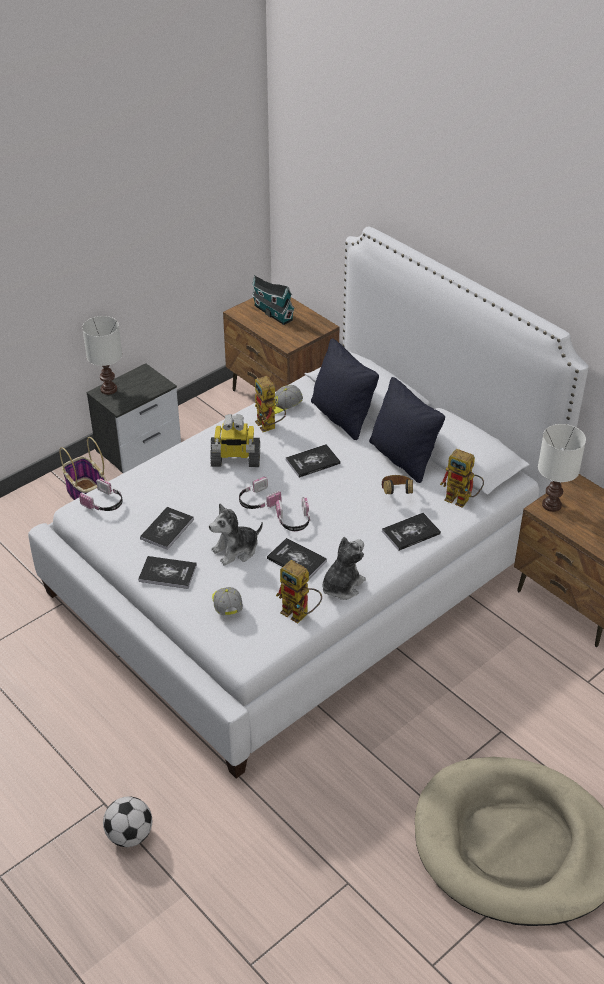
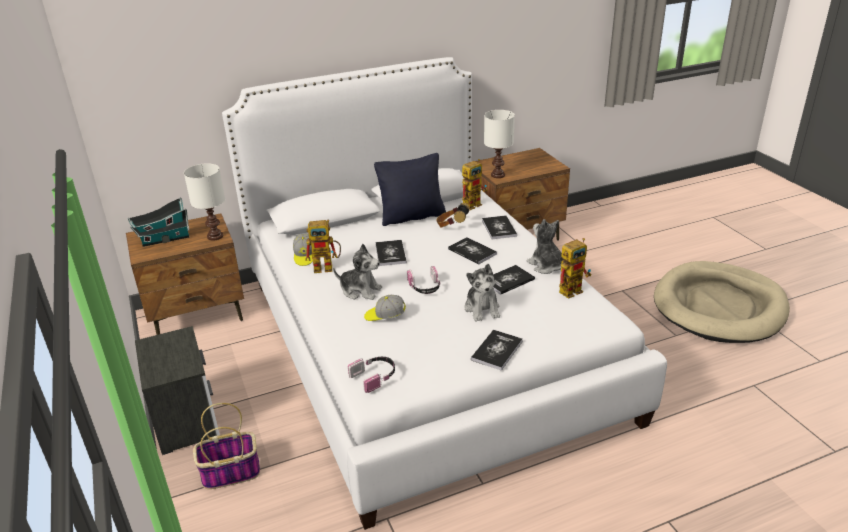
camera: 70 degrees left, 10 degrees down
(109, 390) = (155, 372): white table lamp -> white table lamp (216, 236)
(130, 835) = (706, 507): football -> none
(167, 529) = (437, 340): book -> book (472, 251)
(227, 605) = (552, 323): cap -> cap (385, 316)
(235, 459) = (360, 290): toy robot -> plush toy
(294, 521) = (460, 274): headphones -> none
(342, 417) = (342, 232): black pillow -> none

